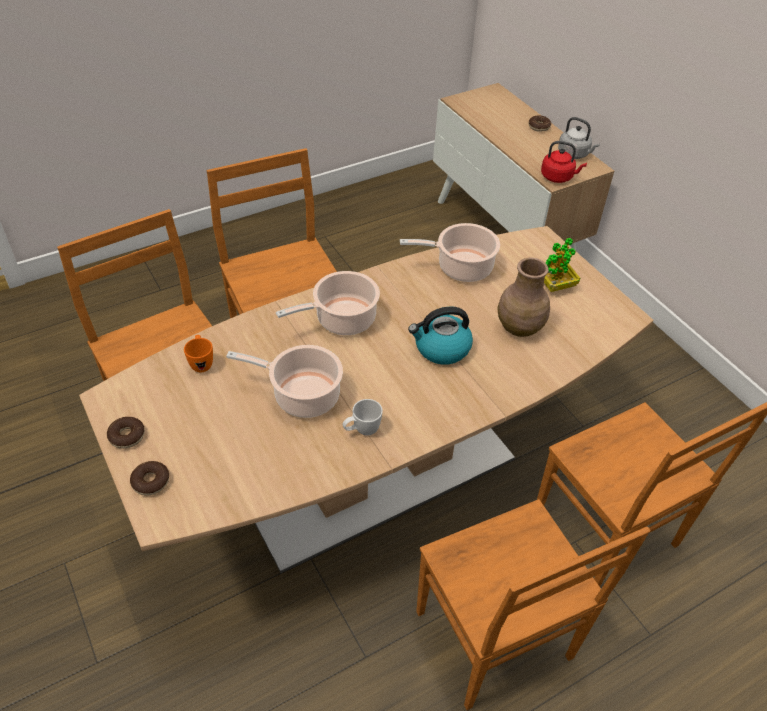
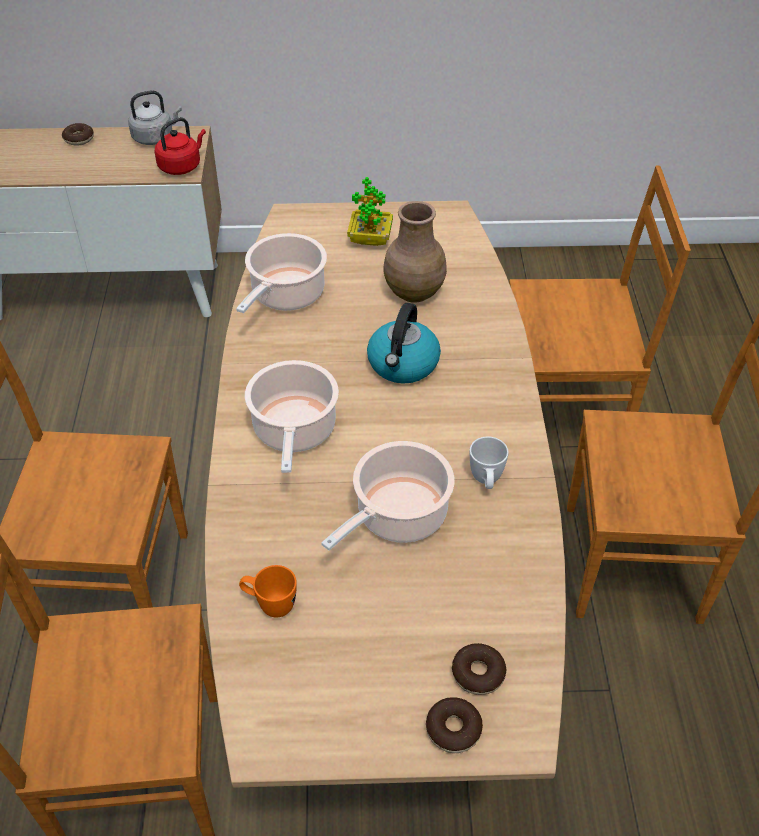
camera: 60 degrees left, 0 degrees up
(127, 436) = (354, 737): donut -> donut (478, 673)

